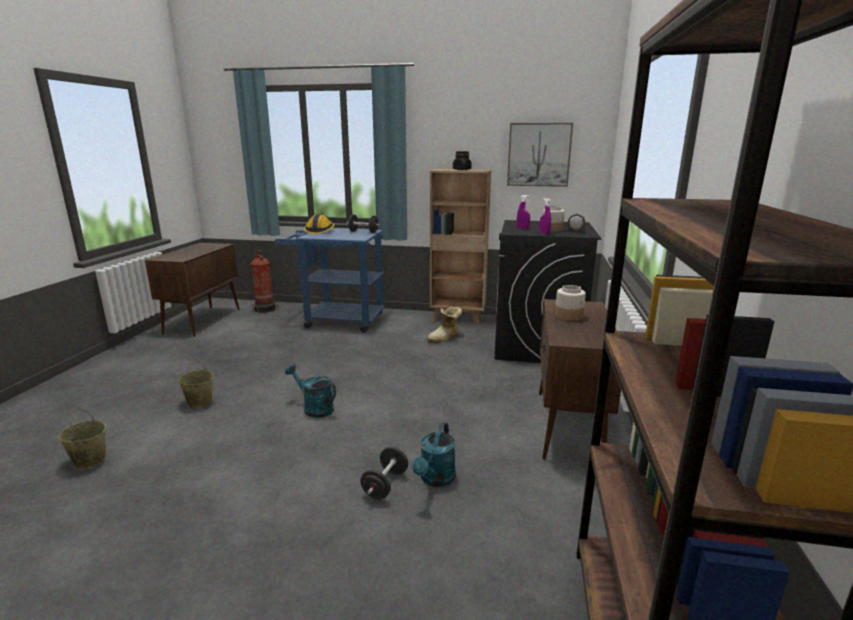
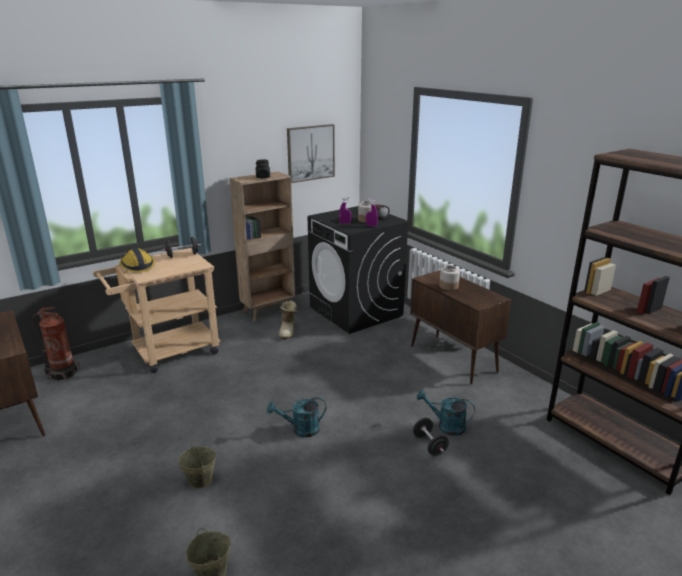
camera: 45 degrees left, 5 degrees up
(337, 320) = (168, 353): blue cart -> beige cart
(435, 479) = (446, 426): turquoise watering can -> turquoise watering can turned 135 degrees clockwise

